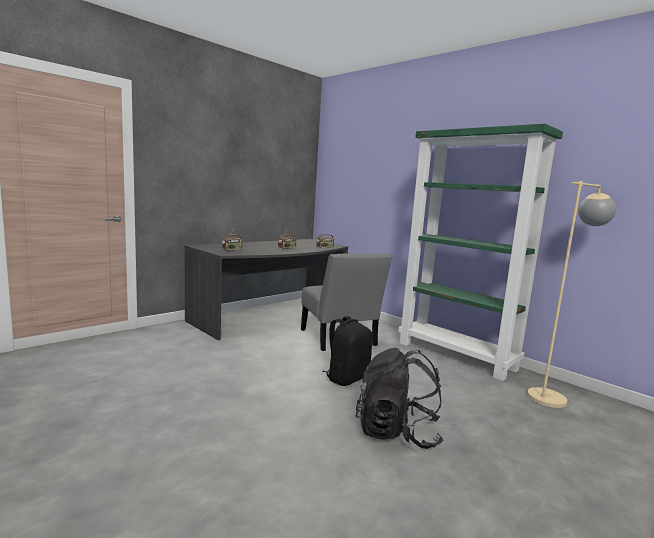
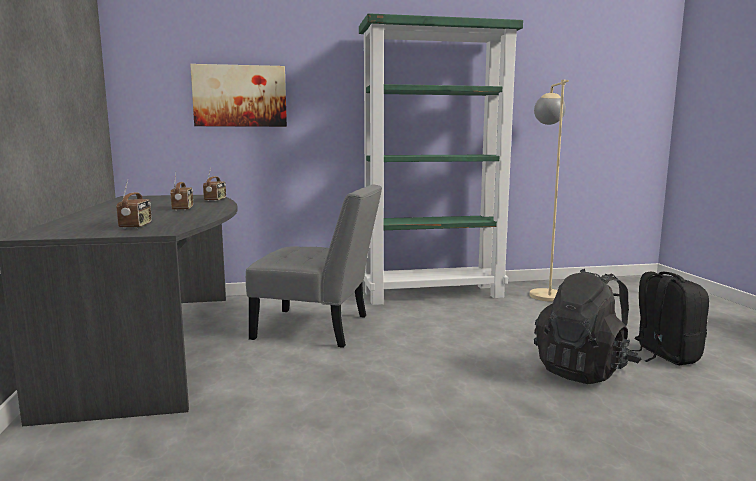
camera: 55 degrees left, 0 degrees up
(346, 378) = (438, 356): black backpack -> black backpack (664, 355)
(369, 187) = (240, 96): none -> picture

